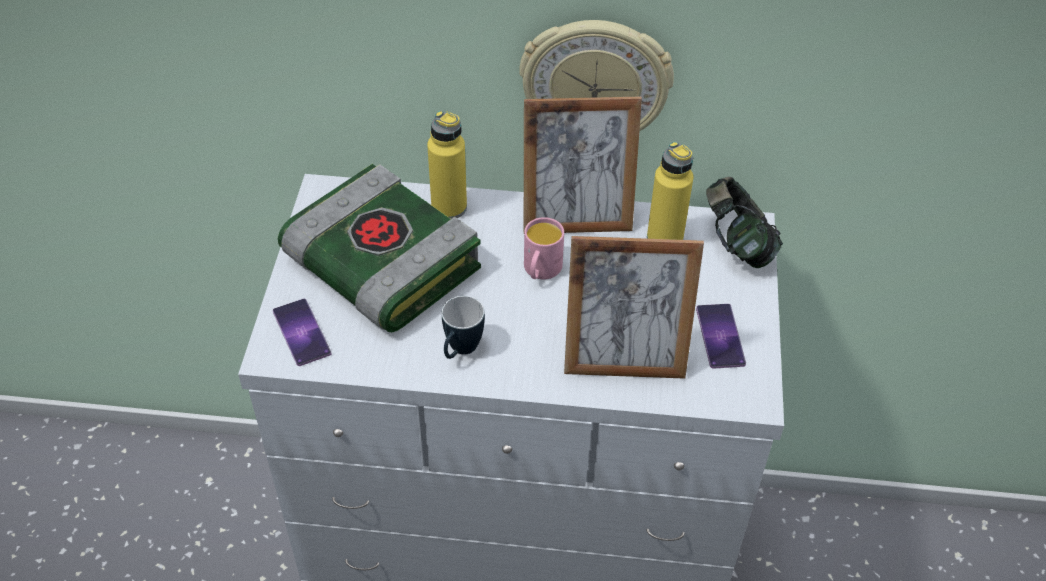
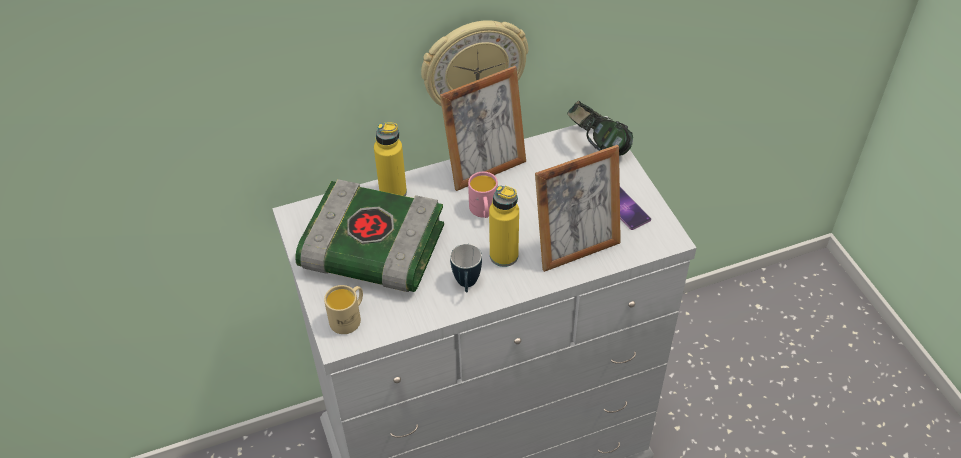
camera: 25 degrees left, 0 degrees up
(301, 332) = (349, 318): phone -> beige mug
(664, 239) = (550, 159): yellow bottle -> yellow bottle (504, 256)

